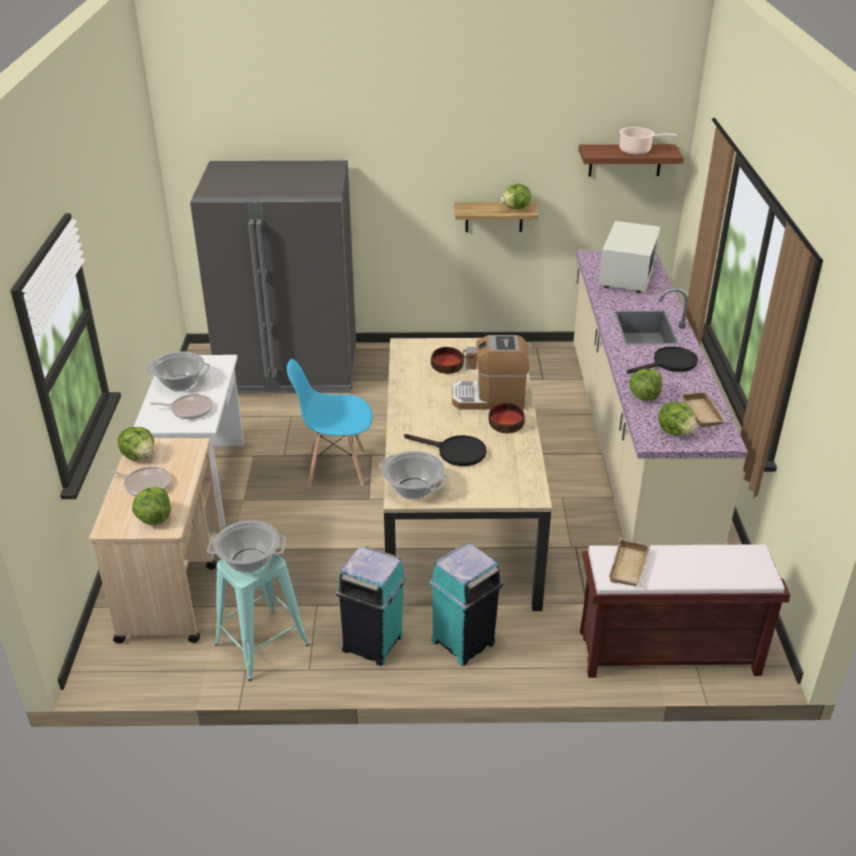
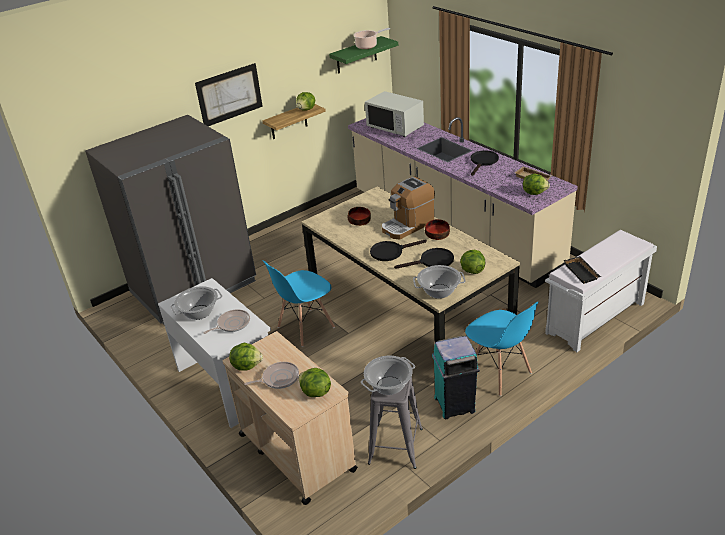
camera: 35 degrees left, 0 degrees up
(262, 644) = (395, 446): turquoise stool -> grey stool
(412, 154) = (229, 95): none -> picture
(429, 418) = (391, 252): none -> black frying pan
(464, 641) = (499, 373): turquoise trash can -> blue chair
(625, 160) = (356, 55): brown shelf -> green shelf
(626, 276) = (395, 127): white microwave -> white microwave turned 150 degrees clockwise
(630, 568) = (582, 272): beige tray -> black tray
(644, 396) = (495, 183): lettuce -> lettuce (472, 270)
(666, 653) = (595, 319): brown bench -> white bench

